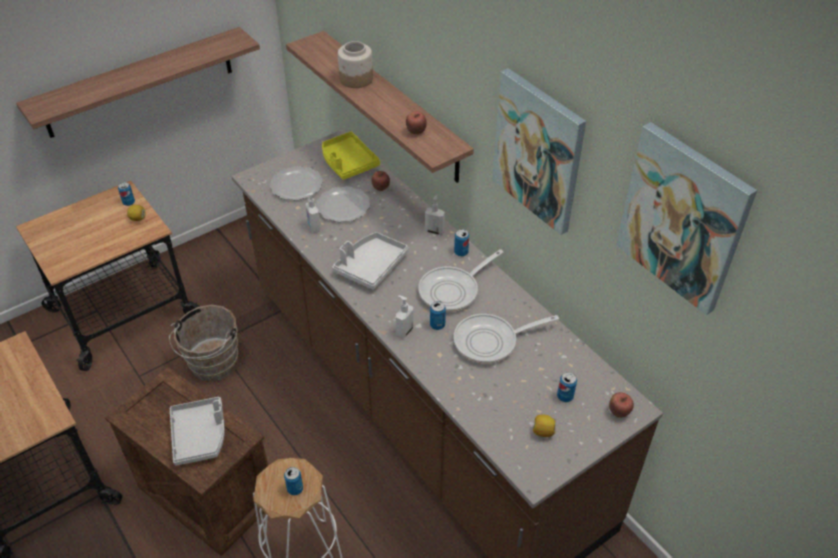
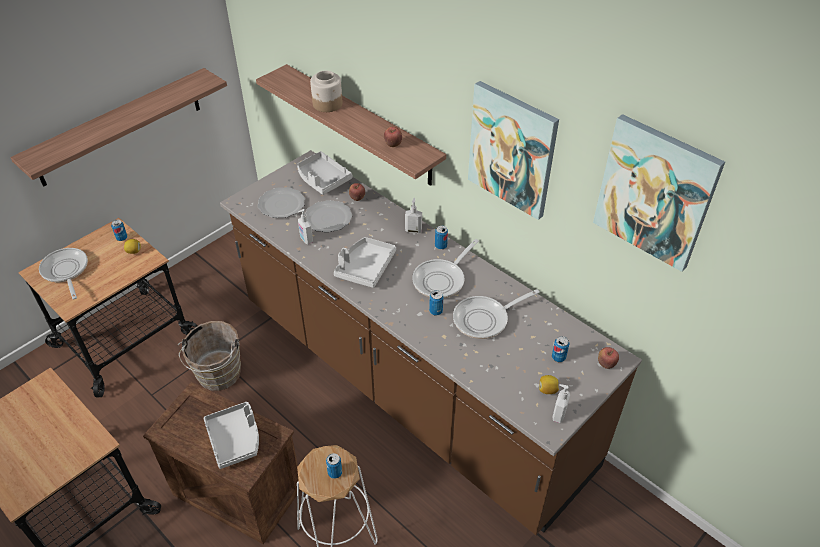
camera: 10 degrees left, 0 degrees up
(63, 231) = (66, 272): none -> frying pan
(348, 162) = (322, 179): yellow tray -> grey tray
(404, 331) = (408, 320): soap dispenser -> soap dispenser (558, 415)

